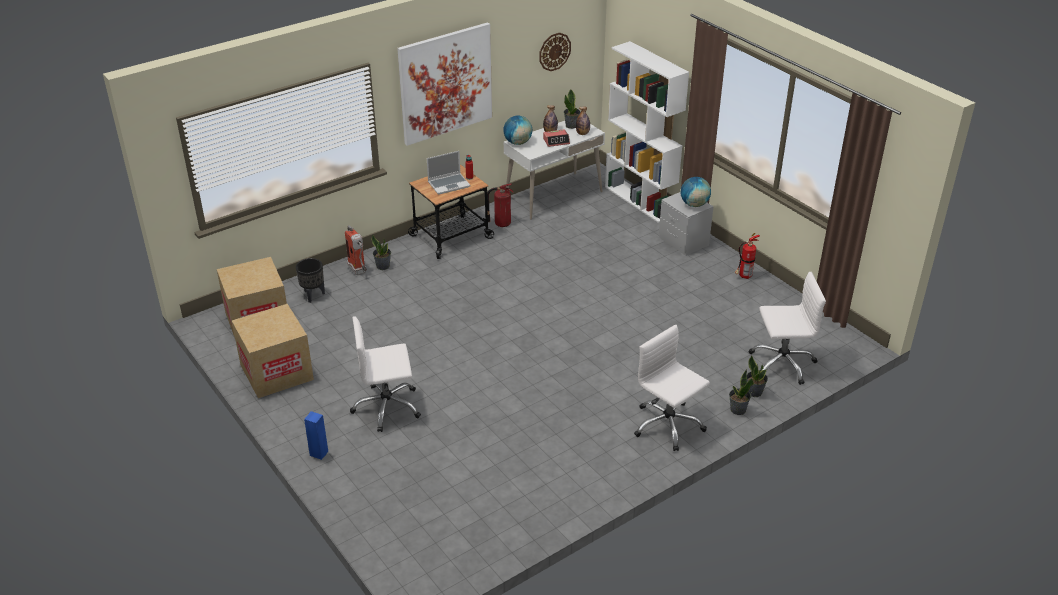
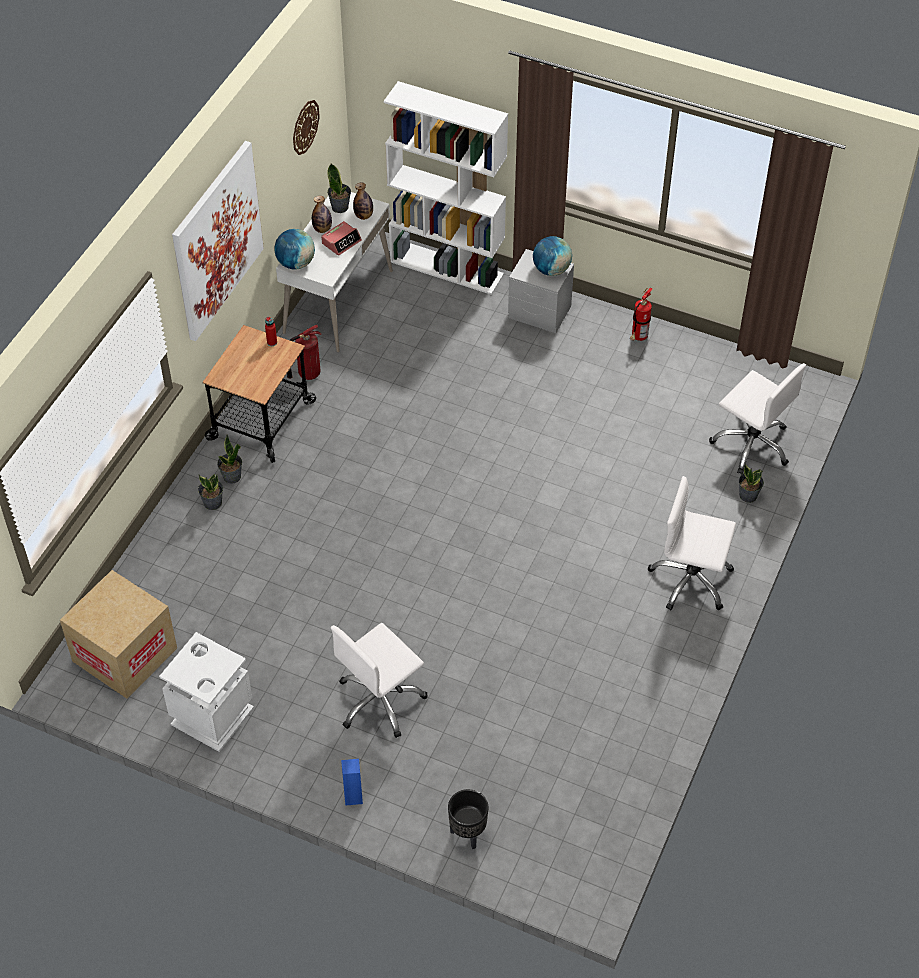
camera: 30 degrees left, 15 degrees up
(276, 372) = (212, 715): cardboard box -> white trash can
(313, 295) = (162, 586): black planter -> black planter (467, 833)
(359, 272) = (190, 525): fire extinguisher -> none
(449, 184) = (255, 364): laptop -> none
(737, 410) = (746, 526): potted plant -> potted plant (232, 477)
(782, 363) = (752, 444): white office chair -> white office chair turned 75 degrees clockwise

